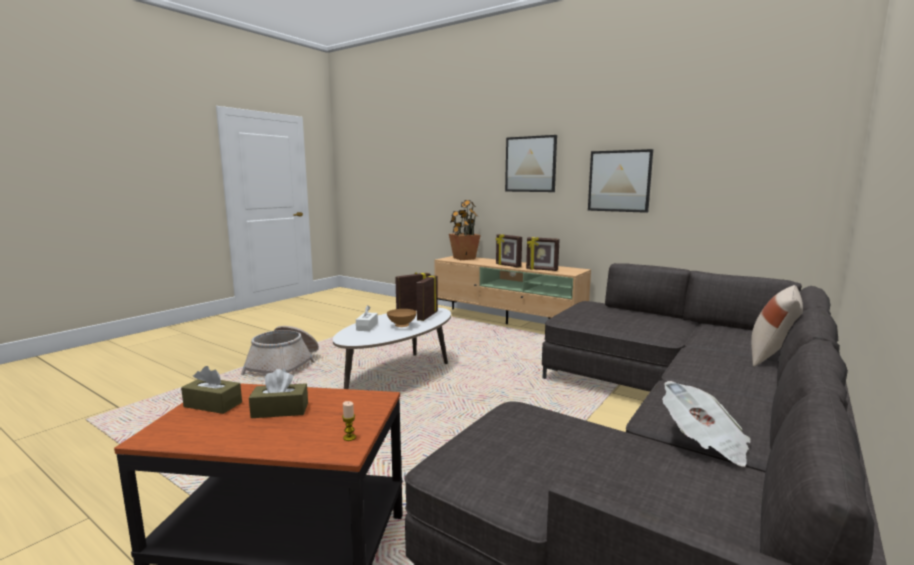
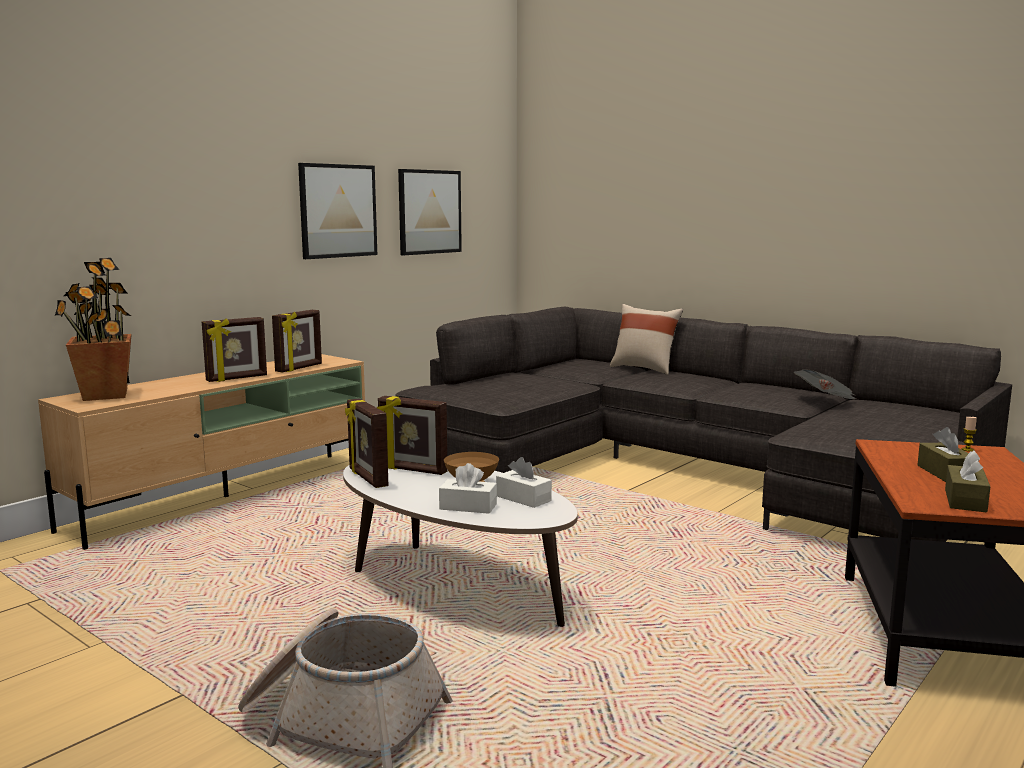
camera: 85 degrees left, 0 degrees up
(377, 335) = (523, 498): none -> white tissue box
(530, 164) = (198, 179): picture -> picture (429, 212)

